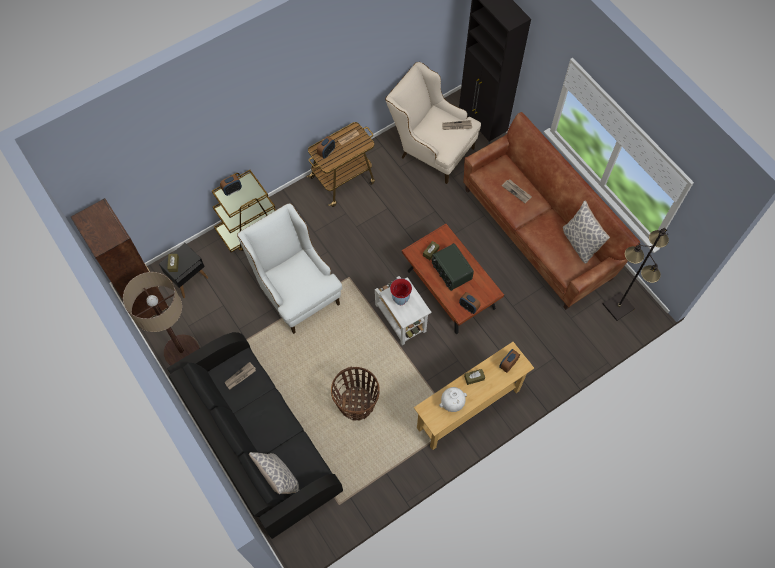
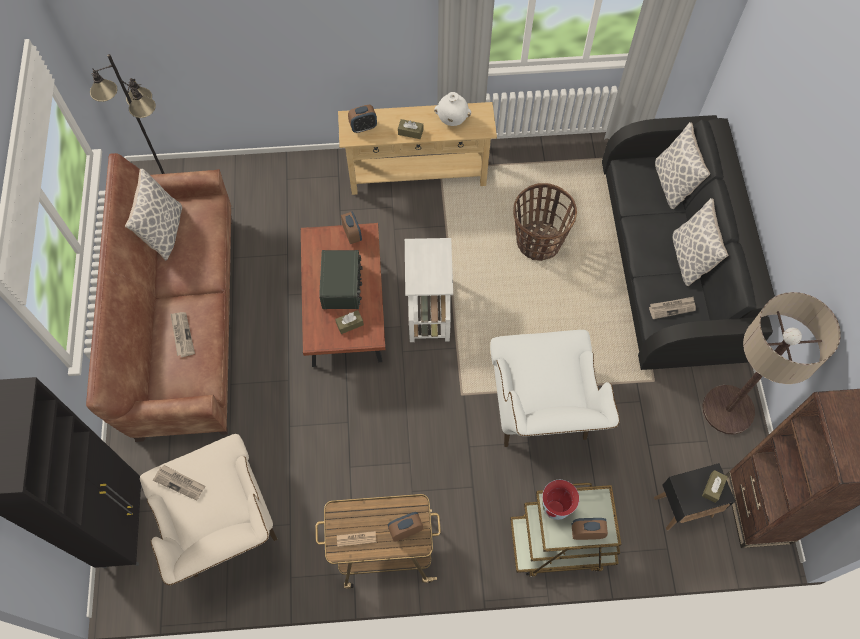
camera: 150 degrees left, 0 degrees up
(242, 421) = (690, 258): none -> pillow
(400, 300) = (433, 271): vase -> vase (555, 509)

